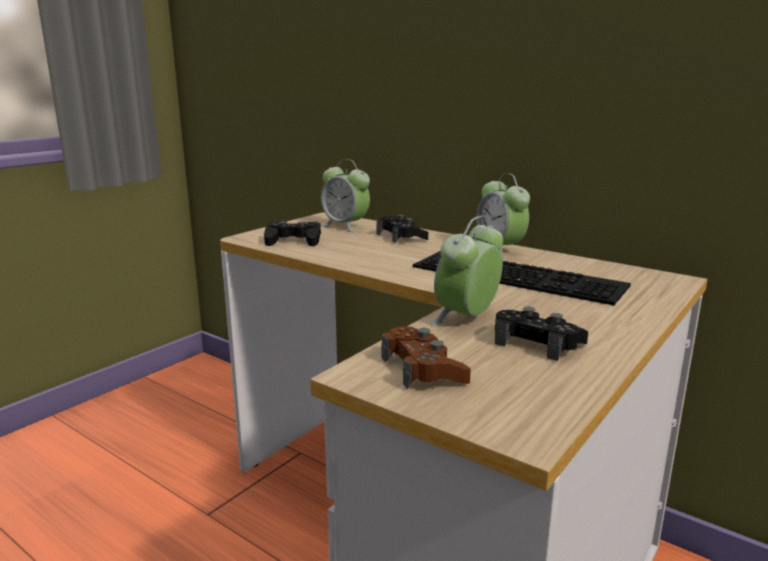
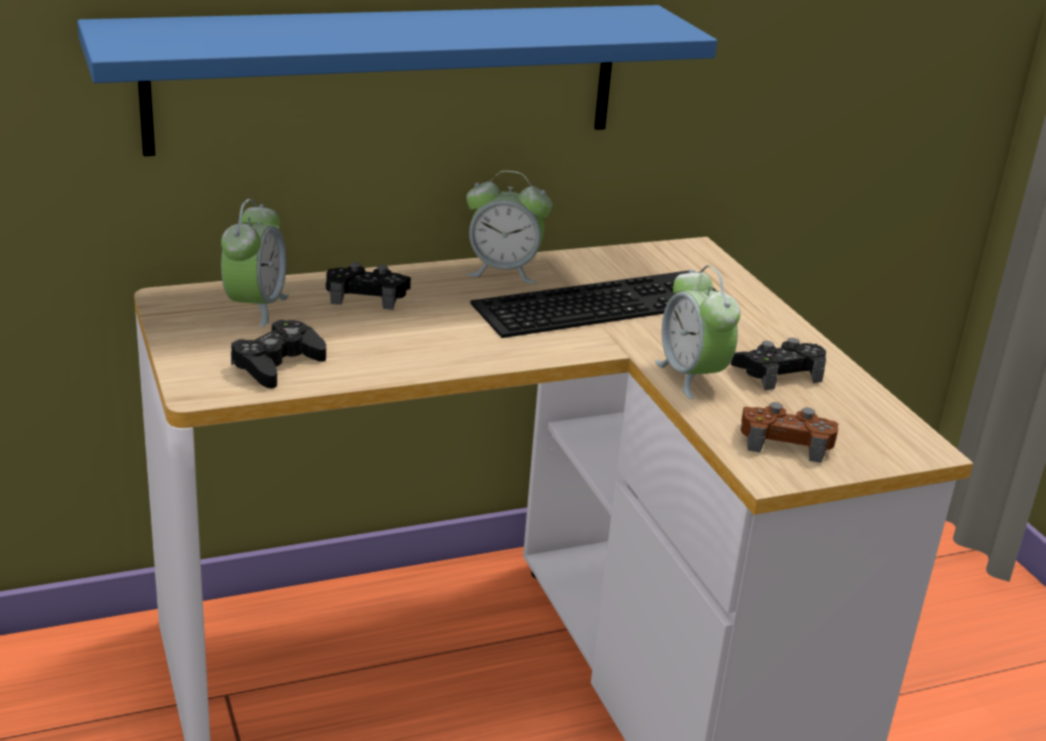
camera: 60 degrees left, 10 degrees up
(345, 226) = (255, 307): alarm clock -> alarm clock turned 60 degrees counterclockwise
(458, 104) = (388, 77): none -> blue shelf

